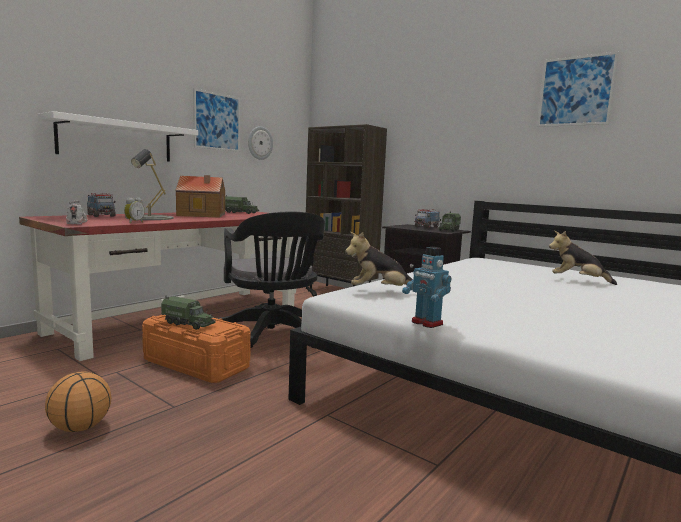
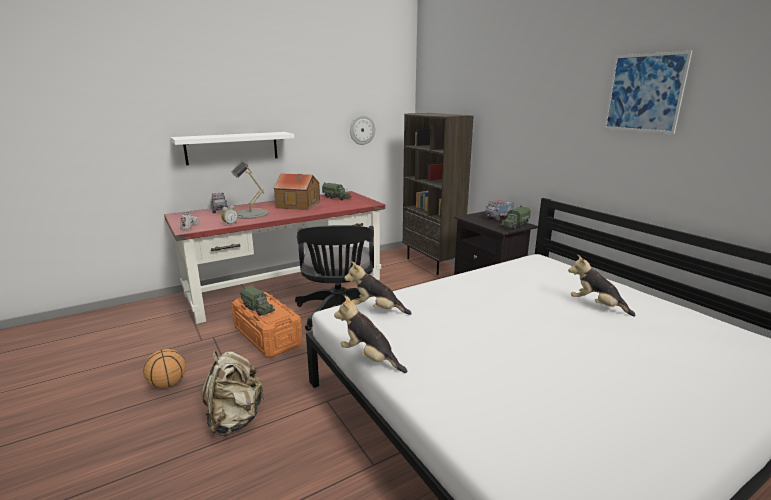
camera: 20 degrees right, 10 degrees up
(217, 121) = (319, 117): picture -> none
(218, 450) = (235, 419): none -> beige backpack
(426, 323) = (369, 358): toy robot -> plush toy

